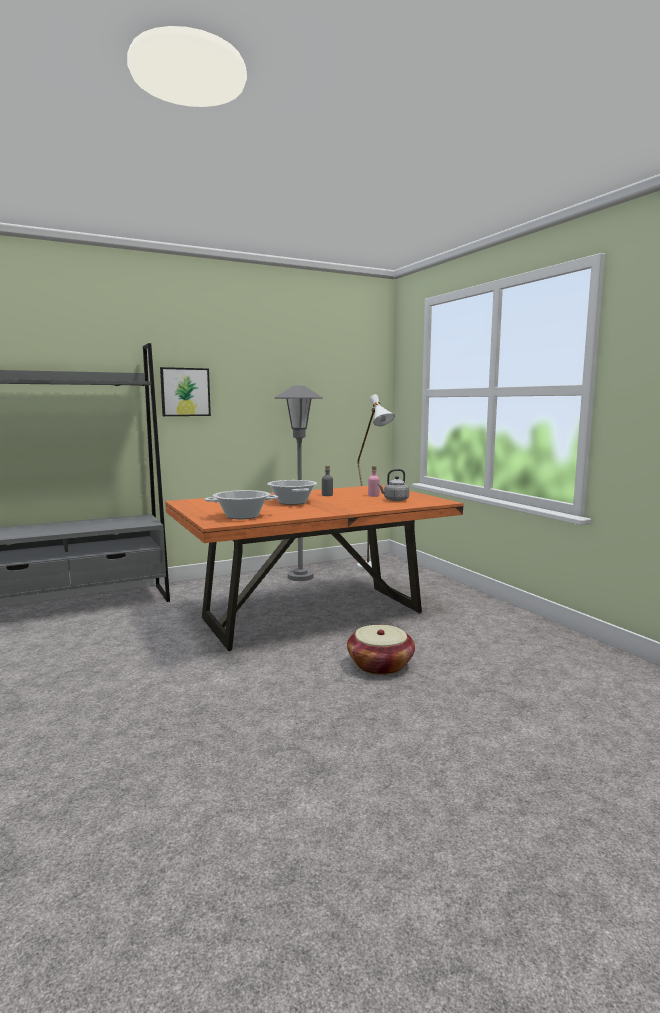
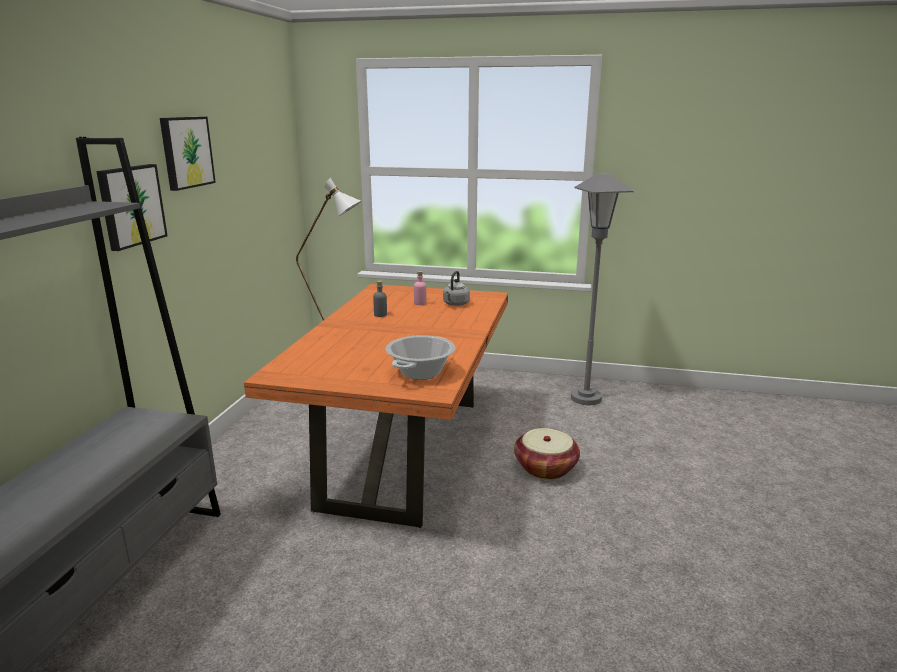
camera: 50 degrees left, 10 degrees up
(245, 365) = (186, 152): none -> picture
(292, 502) = (389, 336): cooking pot -> none
(300, 577) = (295, 415): grey floor lamp -> grey floor lamp (585, 398)

